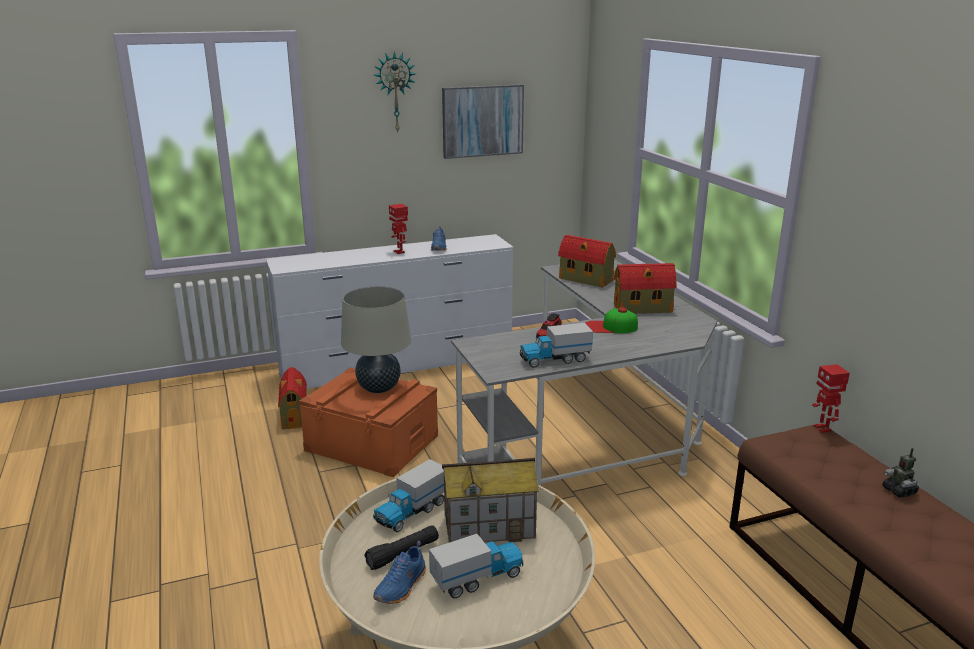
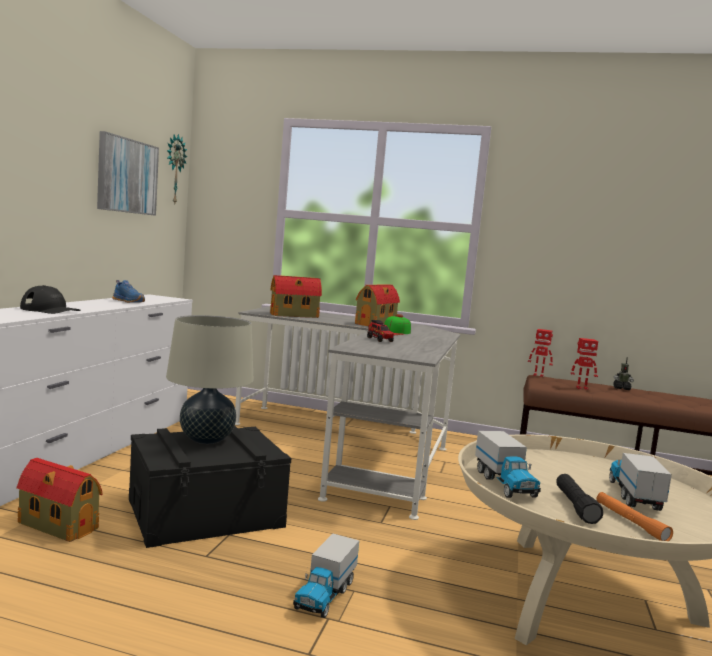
camera: 55 degrees left, 15 degrees down
(345, 258) = (50, 310): none -> black cap
(372, 443) = (205, 512): orange storage box -> black storage box
(395, 92) = (61, 122): wall clock -> wall clock (173, 169)
(399, 252) = (98, 305): toy robot -> toy robot (581, 388)
(402, 587) = (630, 522): blue shoe -> orange flashlight
(489, 525) = (555, 469): toy house -> none
(554, 359) = (424, 348): toy truck -> toy truck (325, 595)

